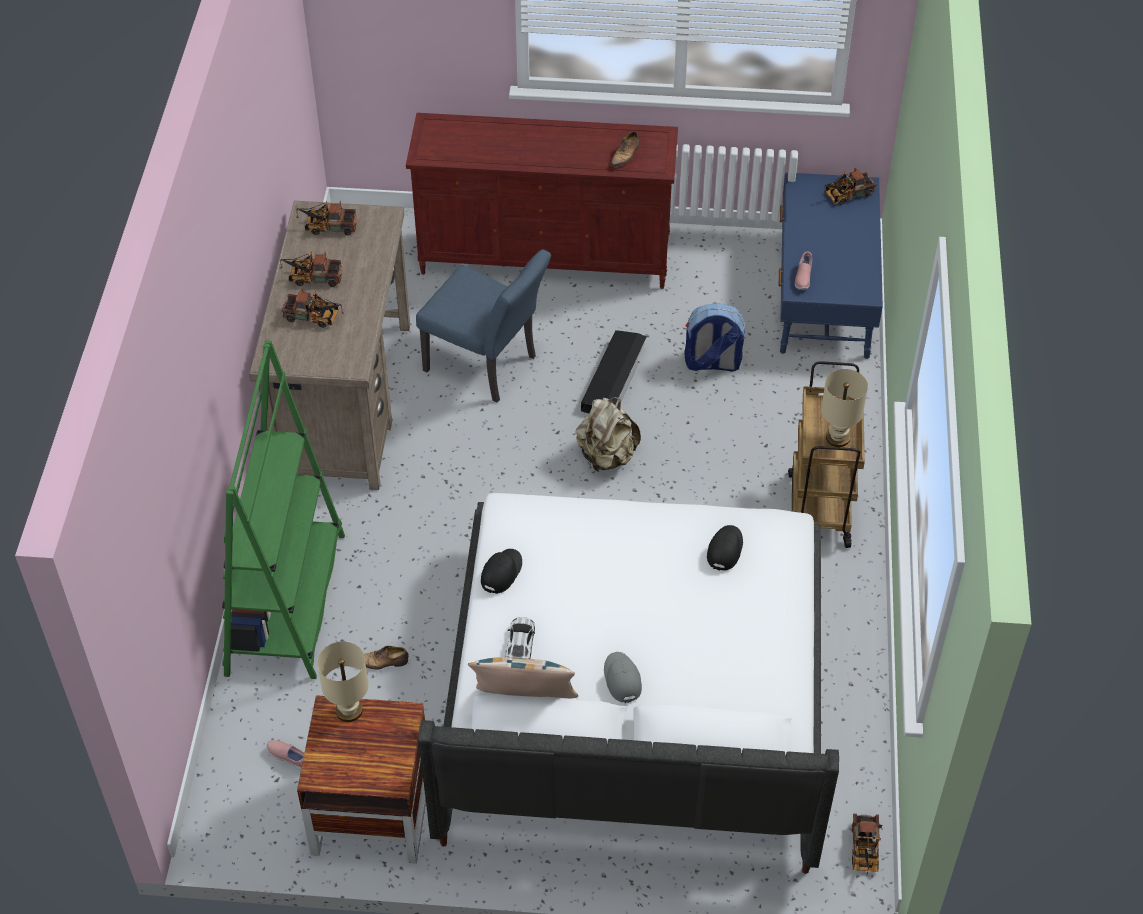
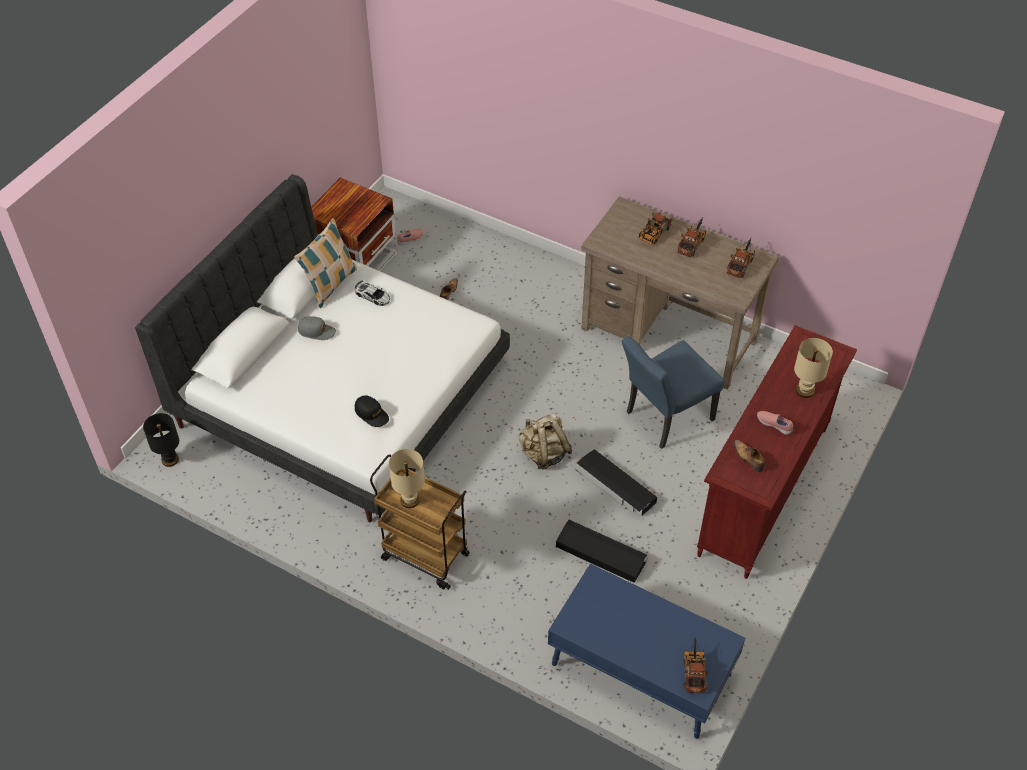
camera: 115 degrees right, 0 degrees up
(286, 604) = (516, 264): green bookcase -> none
(348, 710) = (373, 207): beige table lamp -> beige table lamp (805, 390)
(501, 572) = (429, 305): black cap -> none
(712, 363) = (600, 554): backpack -> black storage box
(803, 278) = (607, 588): pink shoe -> pink shoe (774, 425)
(864, 851) = (170, 459): toy truck -> black table lamp

